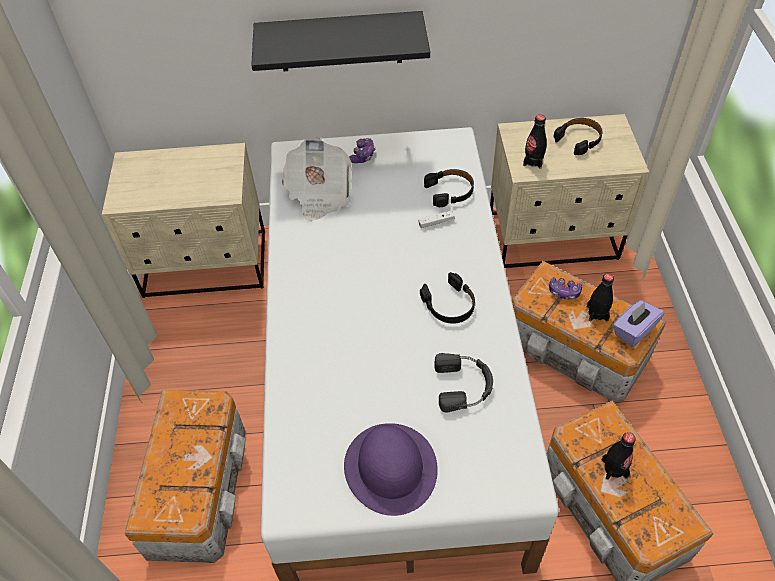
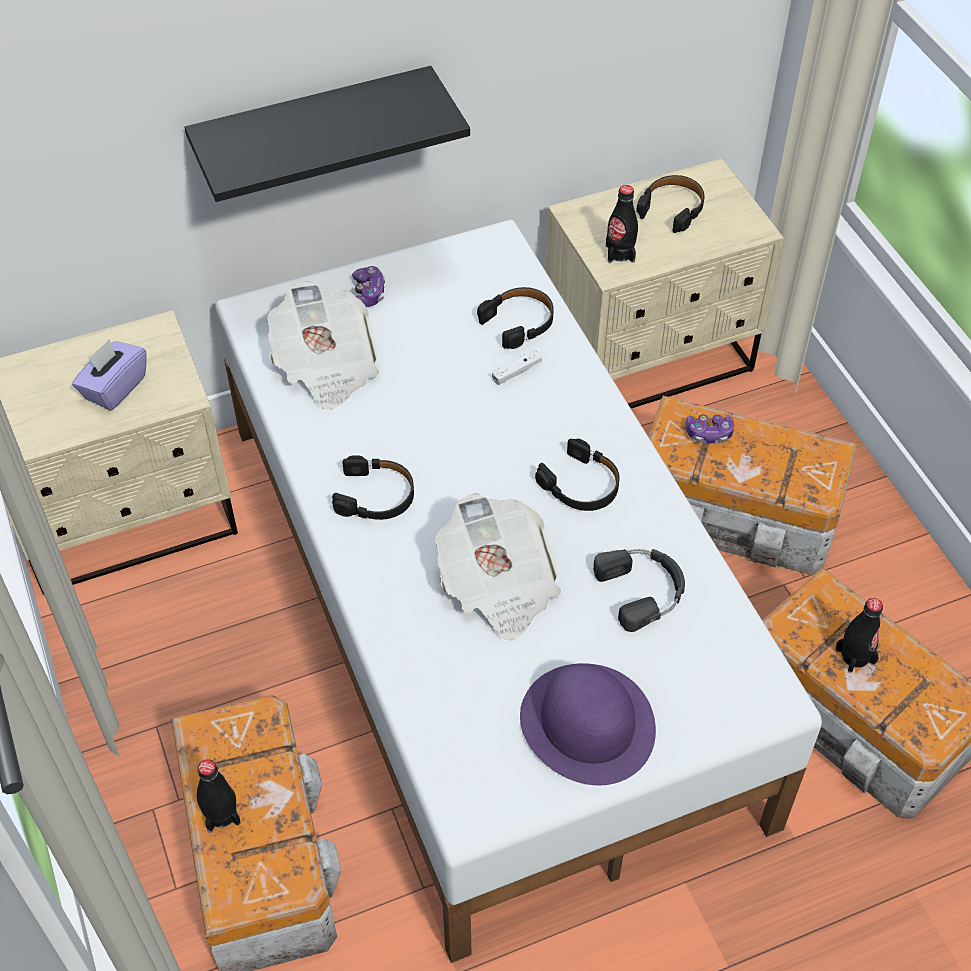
camera: 20 degrees left, 0 degrees up
(315, 281) = (376, 496): none -> black headphones
(369, 358) = (498, 586): none -> newspaper
(597, 313) = (763, 453): black bottle -> black bottle (221, 814)
(633, 330) = (820, 465): purple tissue box -> purple tissue box (114, 388)

